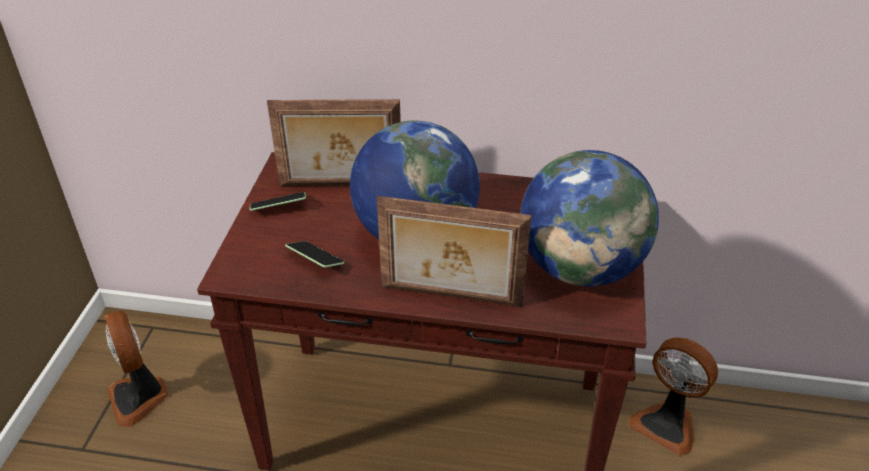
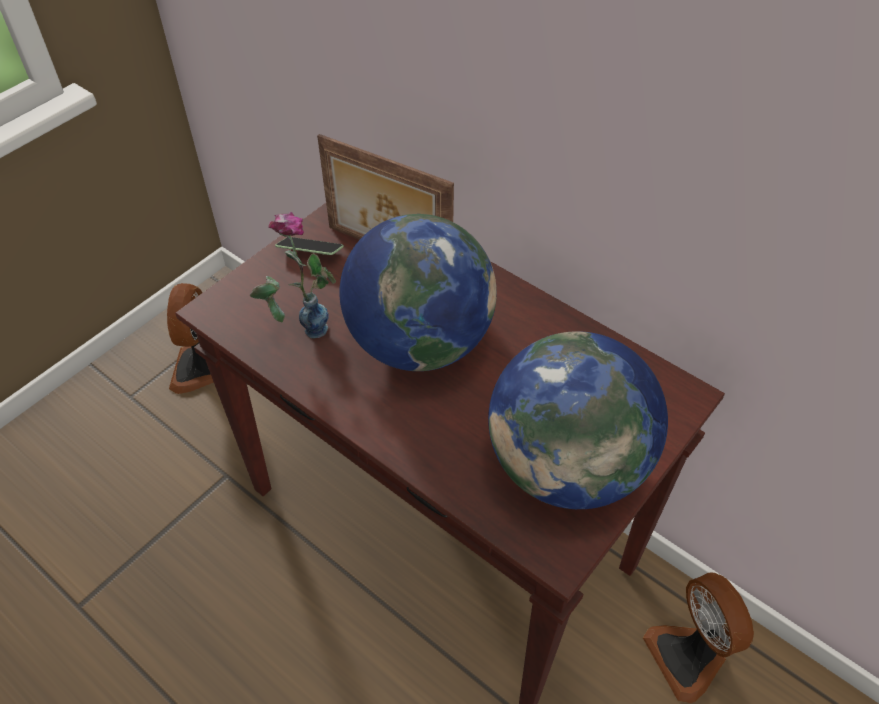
camera: 30 degrees right, 10 degrees up
(315, 260) = (300, 329): phone -> vase
(450, 297) = (398, 435): picture frame -> none

